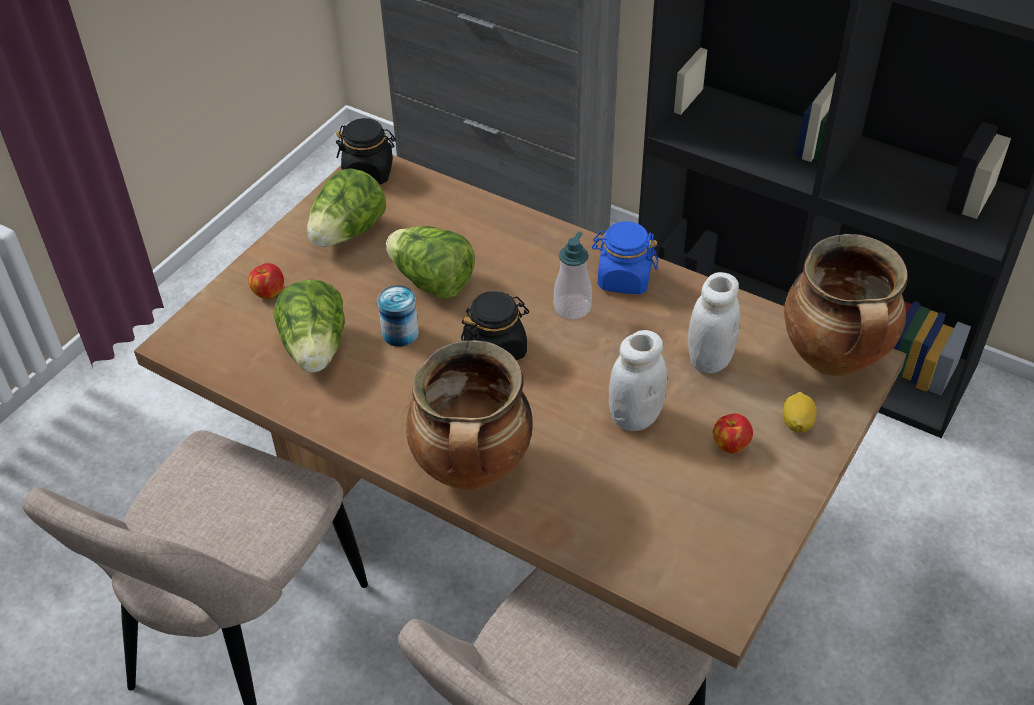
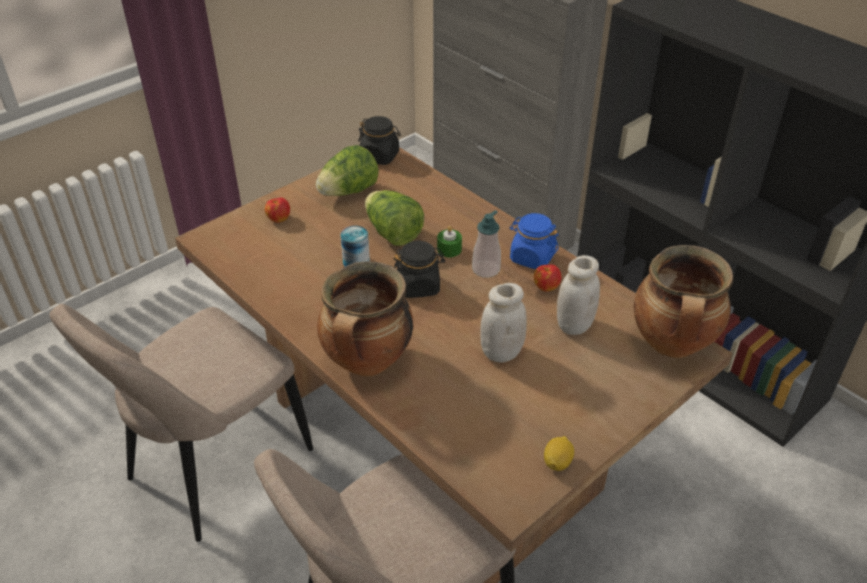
camera: 15 degrees right, 5 degrees down
(316, 349) = (294, 261): lettuce -> none
(514, 289) = (449, 249): none -> green candle
(730, 444) = (566, 387): apple -> apple (546, 287)
(797, 423) = (624, 383): lemon -> lemon (557, 462)

